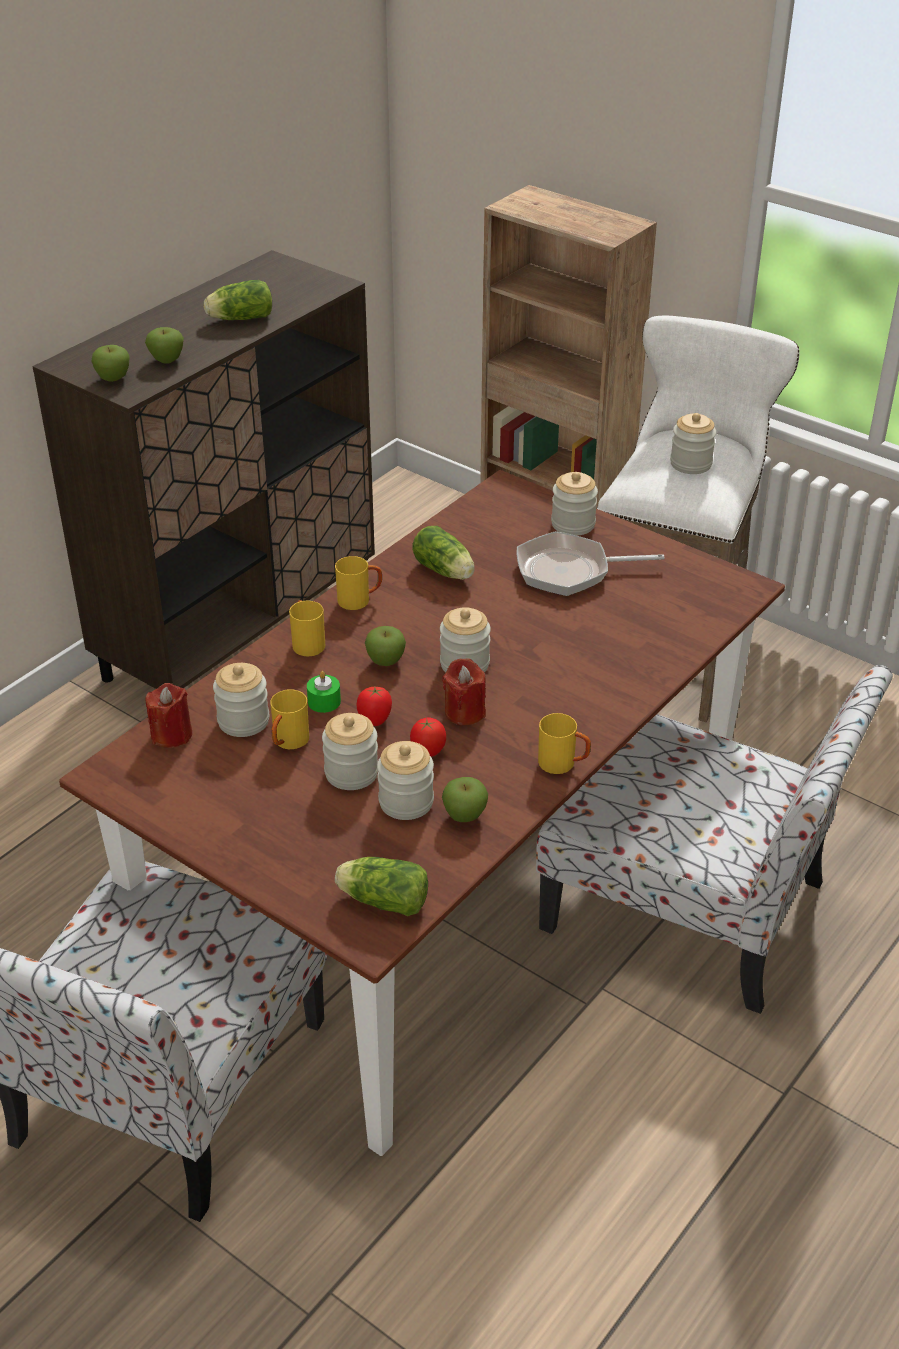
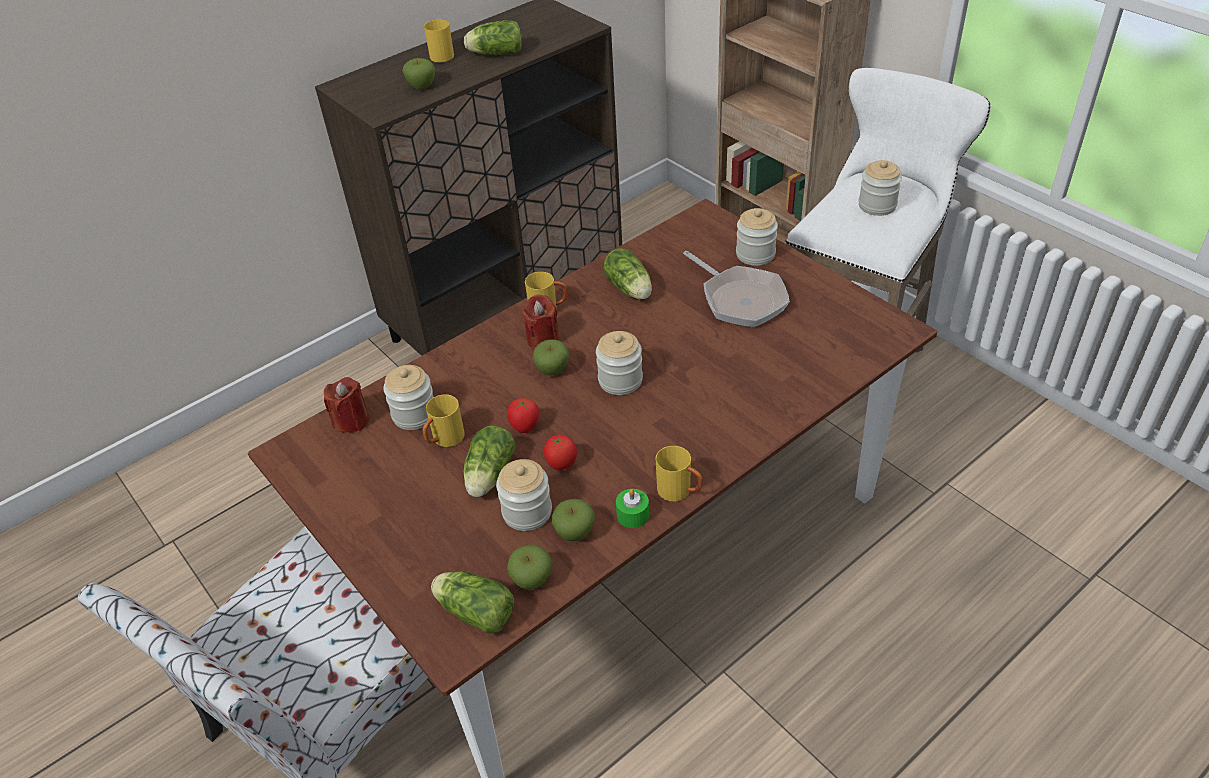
camera: 15 degrees right, 5 degrees up
(113, 378) = (372, 101): apple -> apple (532, 580)
(307, 643) = (491, 346): yellow mug -> yellow mug (442, 55)
(324, 701) = (488, 403): green candle -> green candle (632, 515)
(351, 773) = (489, 476): jar -> lettuce
(464, 712) = (606, 428): red candle -> red candle (543, 339)
(570, 571) = (740, 299): frying pan -> frying pan turned 135 degrees counterclockwise
(691, 908) = (820, 605): chair -> none

